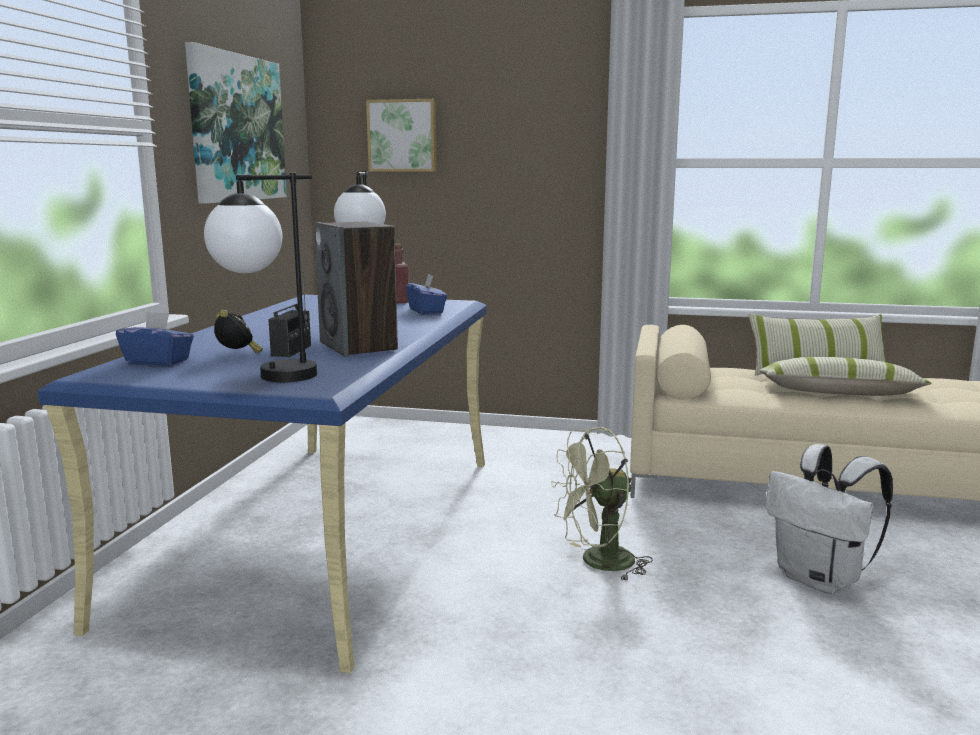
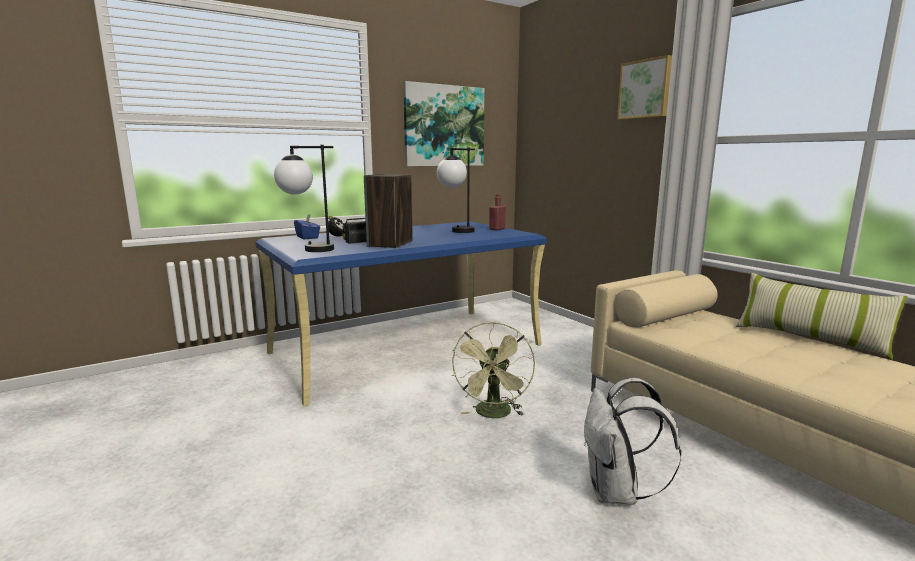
camera: 45 degrees right, 0 degrees up
(402, 136) = (558, 127): picture -> picture (645, 89)
(426, 311) = (488, 235): blue tissue box -> none
(598, 563) = (494, 414): green fan -> green fan turned 105 degrees counterclockwise
(838, 393) = (776, 356): pillow -> none

